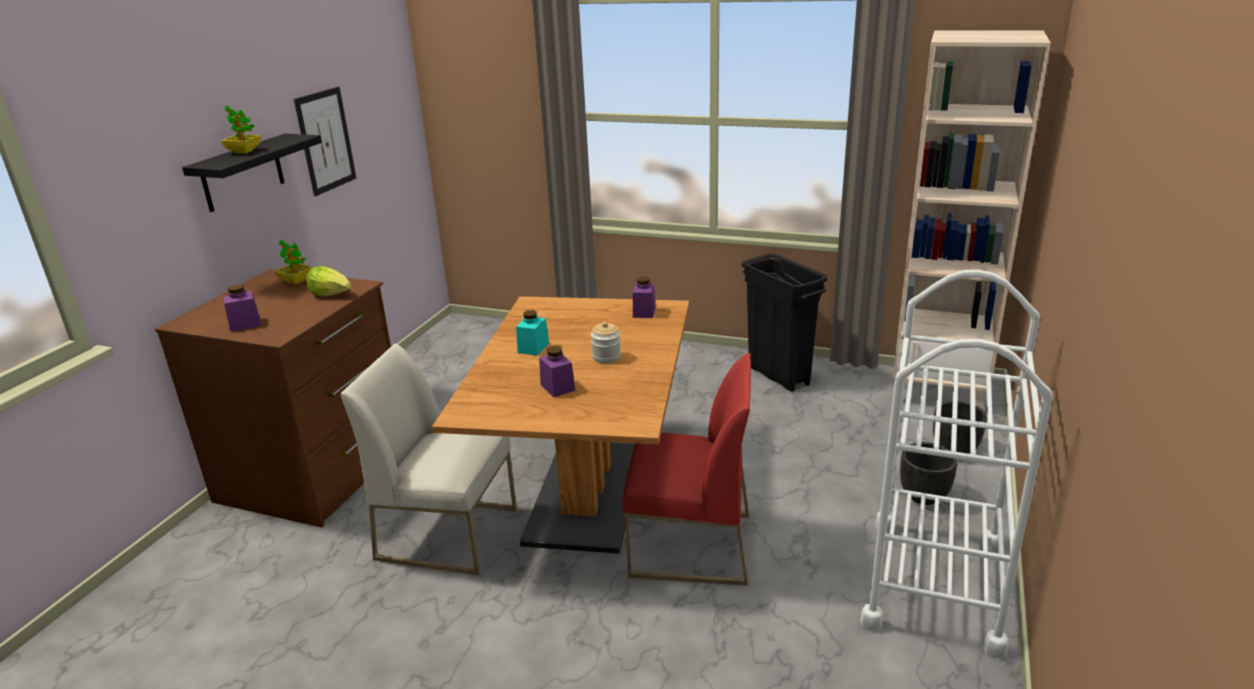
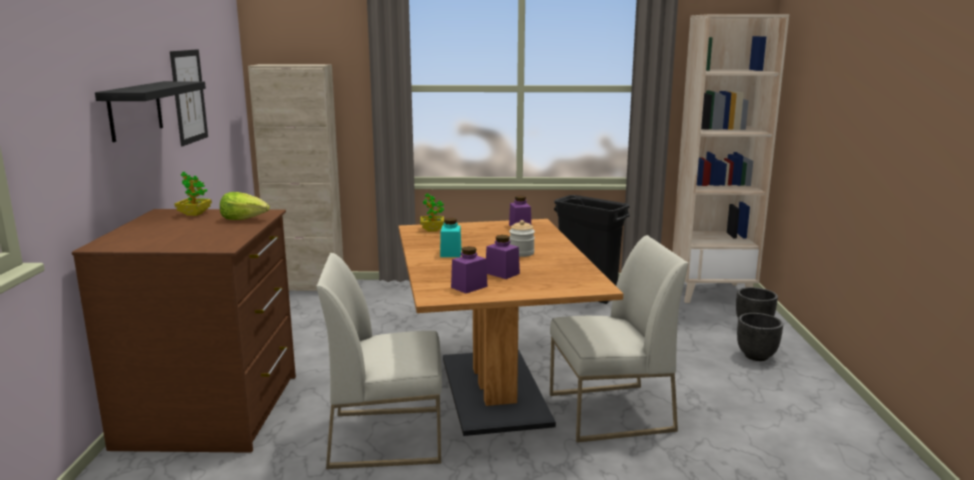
camera: 20 degrees left, 10 degrees down
(244, 151) = (145, 86): potted plant -> potted plant (432, 230)
(245, 324) = (176, 241): purple jar -> purple jar (469, 287)
(486, 327) = (307, 286): none -> beige cabinet
(689, 546) = (609, 413): red chair -> white chair
(935, 583) = (810, 407): white cart -> none

